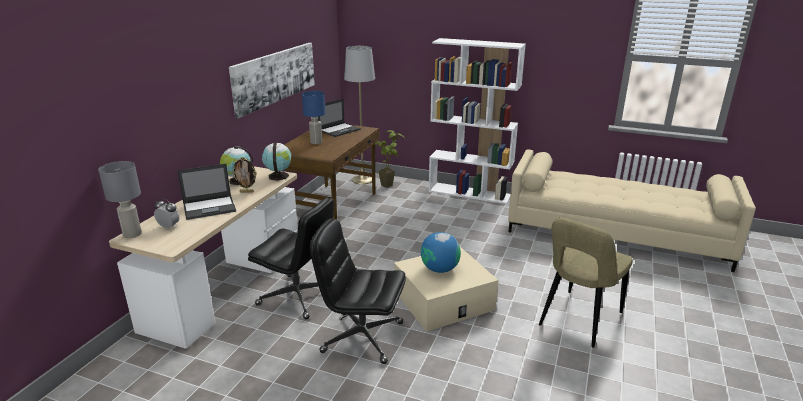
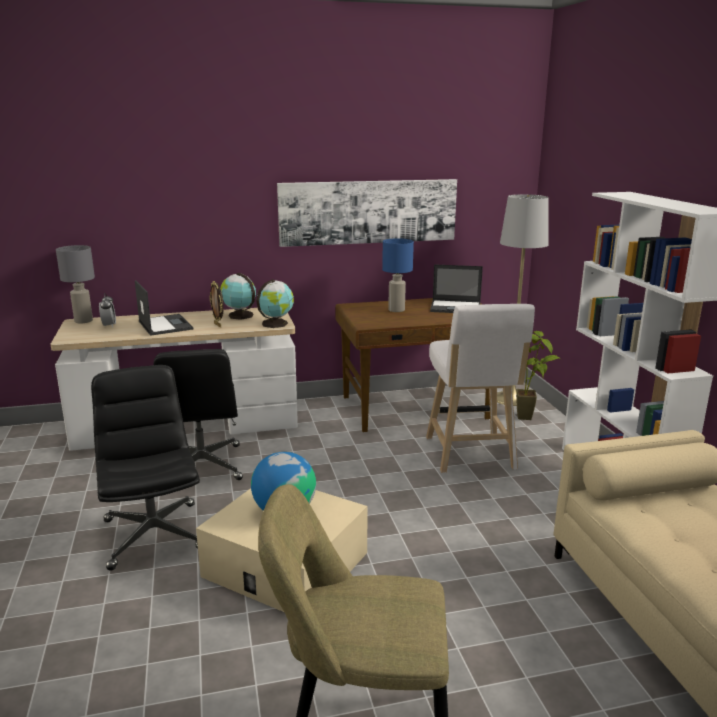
camera: 55 degrees right, 5 degrees down
(210, 207) = (165, 325): laptop -> laptop turned 150 degrees counterclockwise
(405, 214) = (471, 456): none -> white stool

